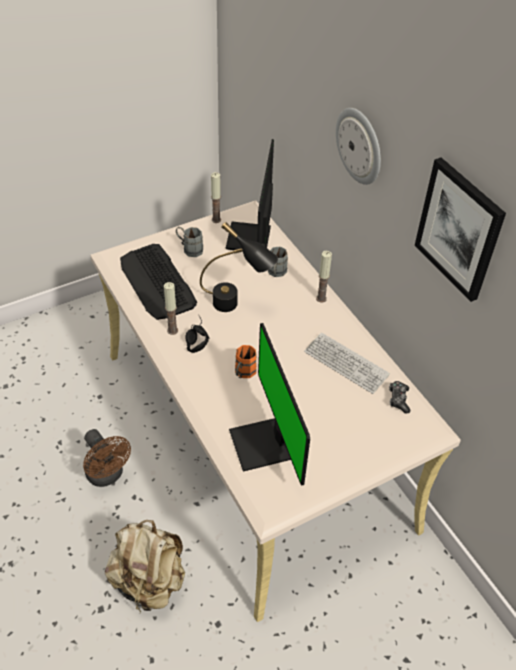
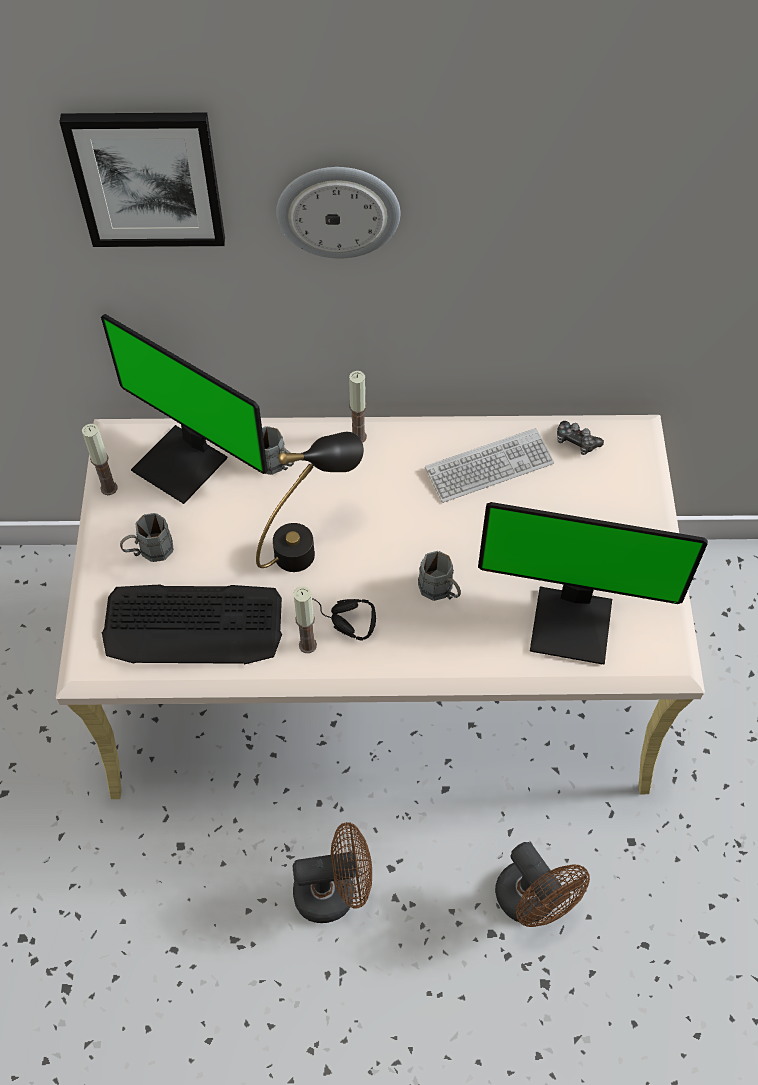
camera: 60 degrees left, 10 degrees up
(149, 581) = (533, 902): beige backpack -> brown fan
(243, 374) = (440, 591): orange mug -> grey mug
(459, 229) = (586, 198): picture -> picture (147, 179)

